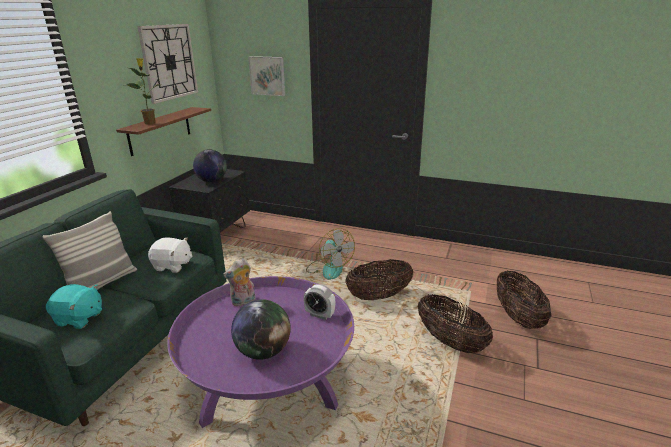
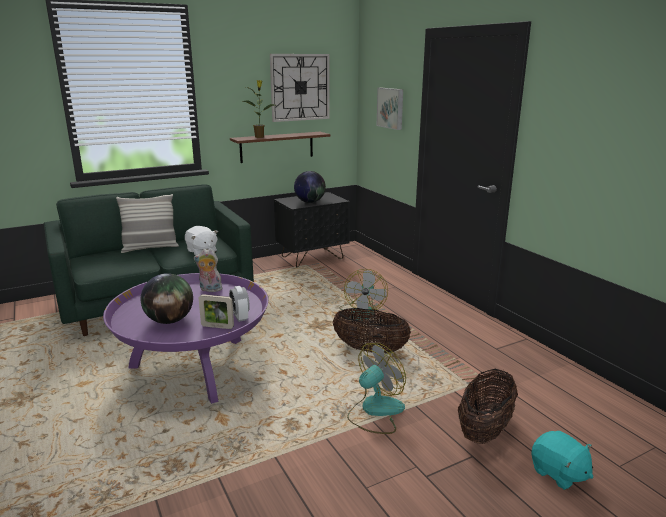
camera: 40 degrees right, 5 degrees down
(79, 318) = (111, 261): turquoise plush toy -> turquoise plush toy (558, 473)
(317, 333) = (217, 326): none -> picture frame
(450, 342) = (375, 411): basket -> fan

